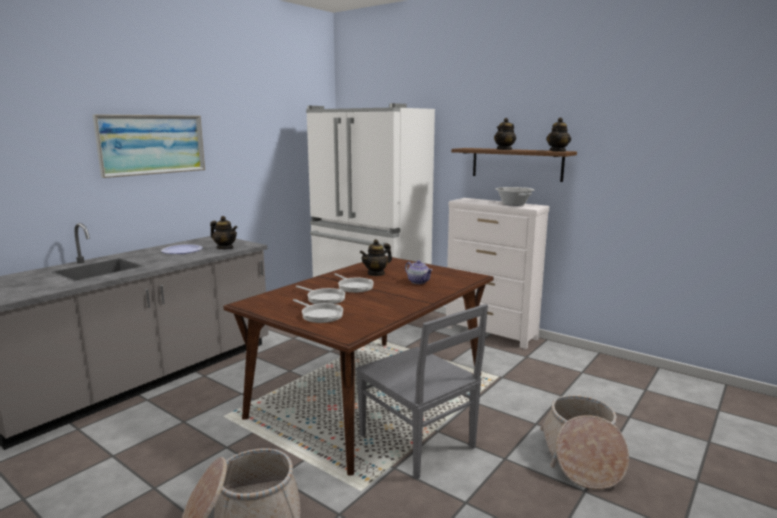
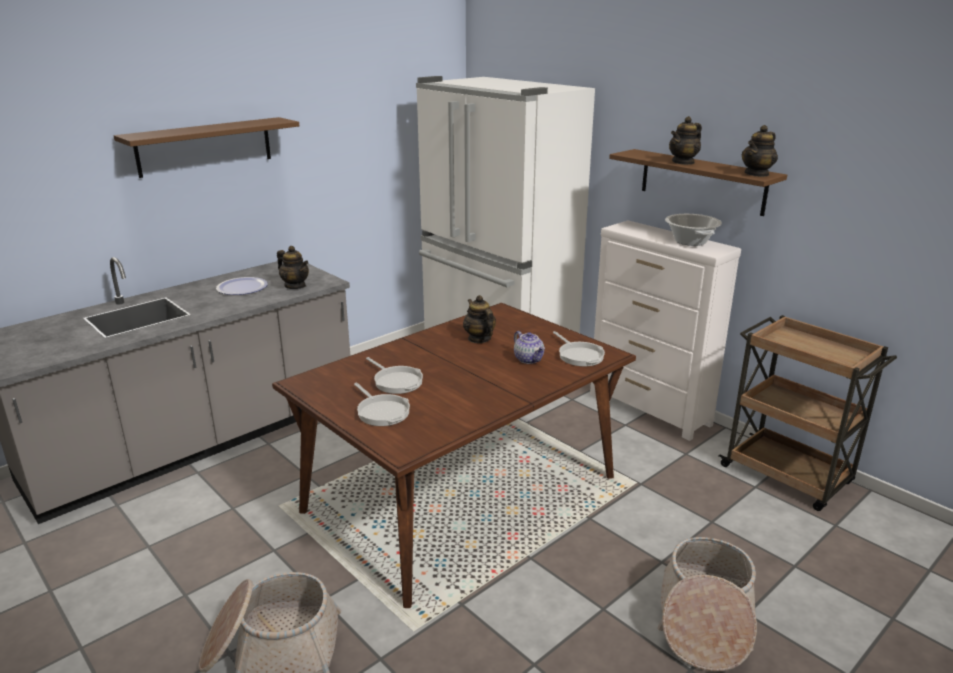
camera: 10 degrees right, 10 degrees up
(152, 144) = (205, 146): picture -> brown shelf
(354, 286) = (442, 362): frying pan -> frying pan (579, 355)
(376, 273) = (479, 339): teapot -> teapot turned 90 degrees clockwise
(418, 443) = (501, 572): grey chair -> none
(601, 364) = (788, 476): none -> brown cart

